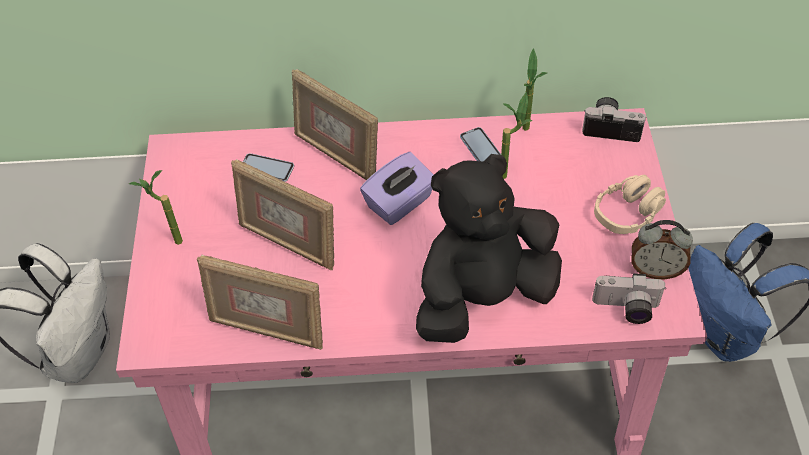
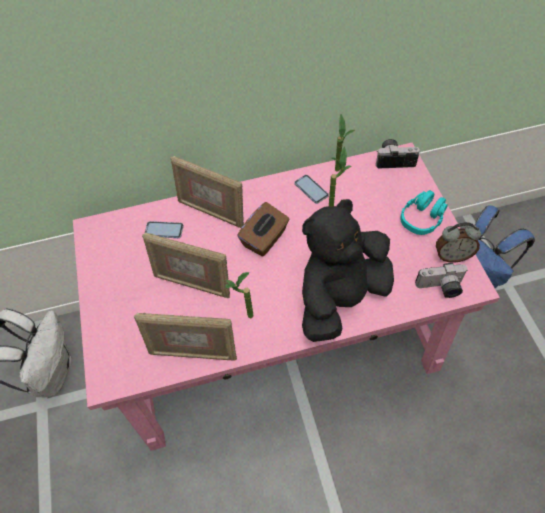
camera: 10 degrees left, 5 degrees up
(170, 243) = (106, 299): potted plant -> potted plant (244, 318)
(400, 203) = (265, 239): purple tissue box -> brown tissue box
(627, 213) = (422, 218): beige headphones -> turquoise headphones

